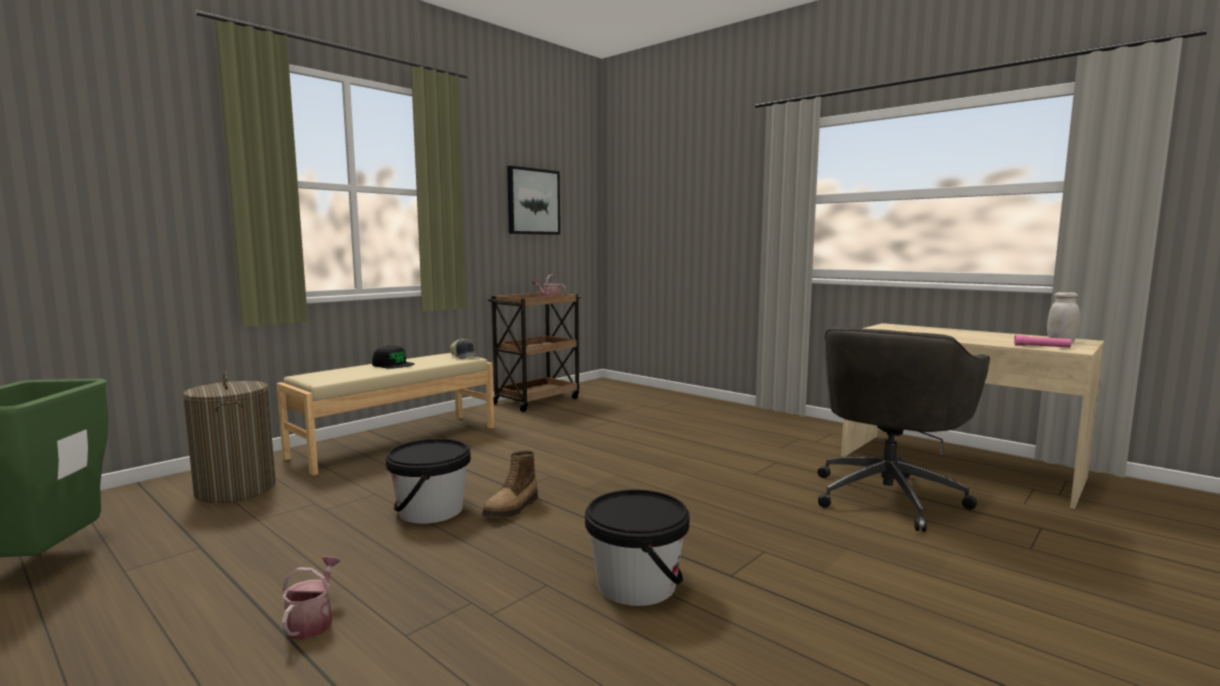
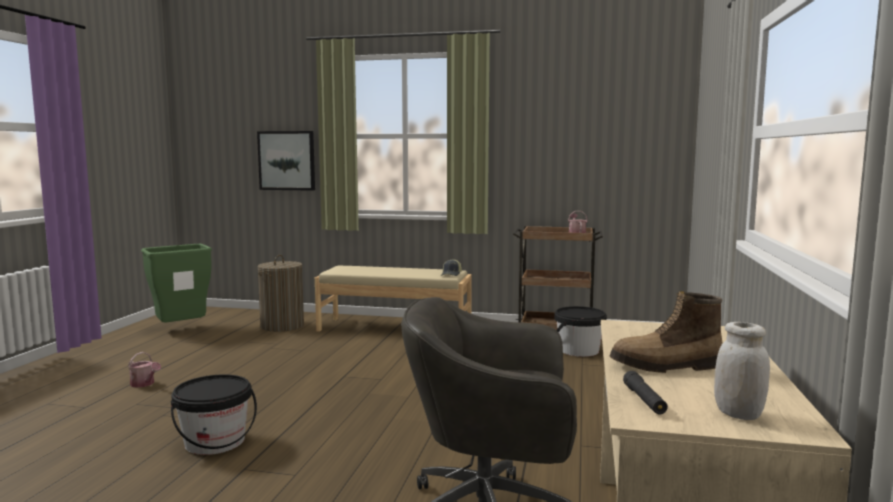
camera: 60 degrees right, 0 degrees up
(313, 622) = (144, 384): watering can -> watering can turned 60 degrees clockwise
(393, 364) = (397, 270): black cap -> none
(431, 511) = (288, 367): black bucket -> black bucket (579, 350)
(512, 509) = (308, 384): boot -> boot (666, 366)
(533, 201) = (586, 136): picture -> picture (287, 160)
(1041, 346) = (644, 400): pink flashlight -> black flashlight

